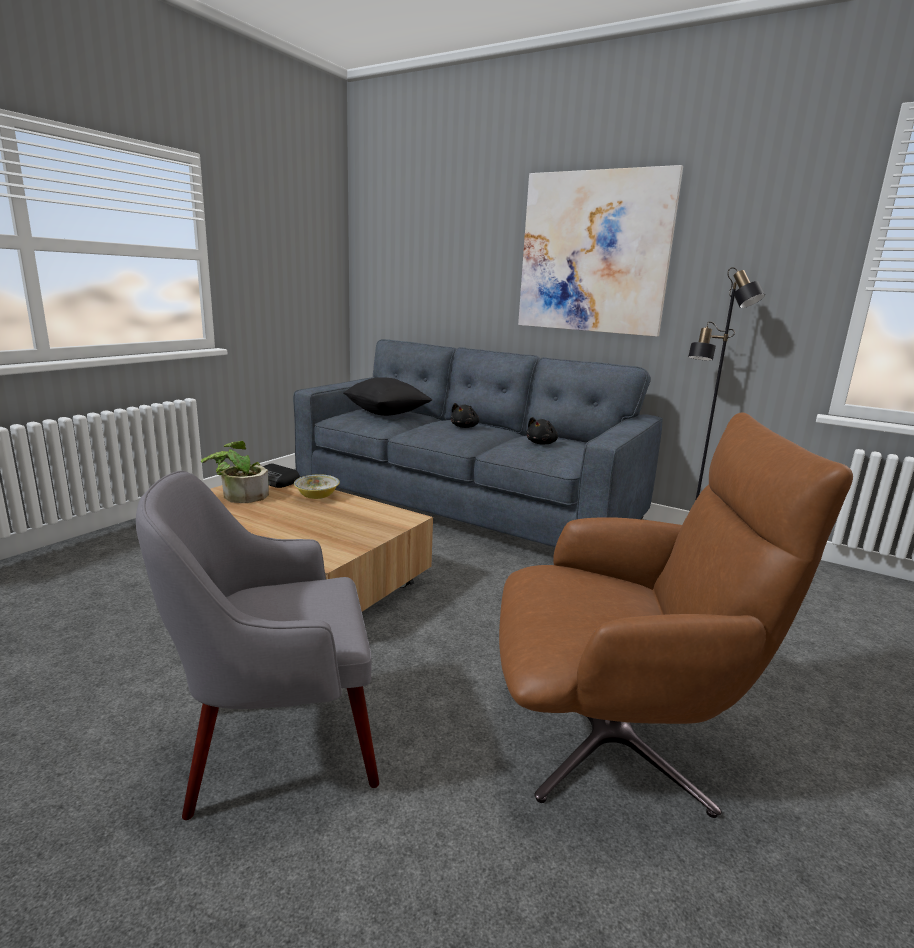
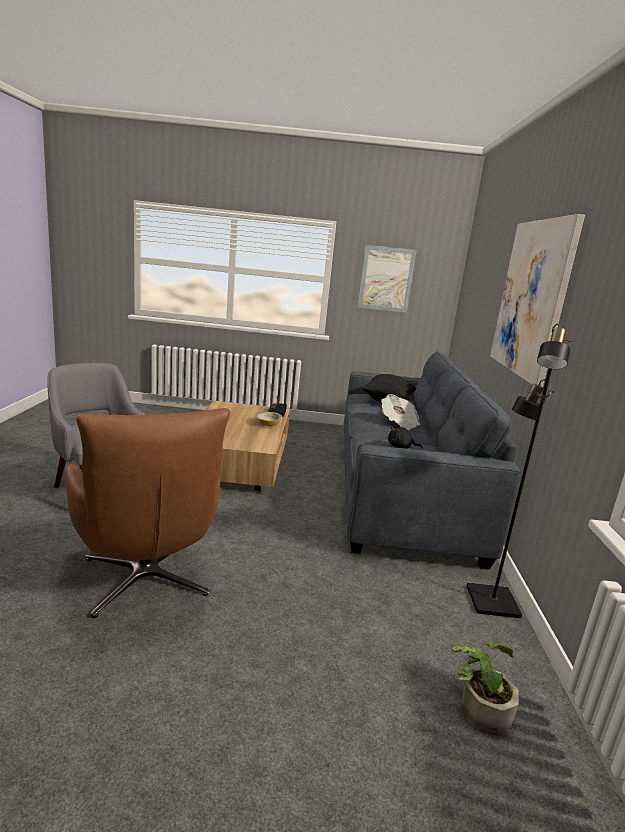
camera: 60 degrees right, 0 degrees up
(239, 495) = (247, 411): potted plant -> potted plant (480, 706)
(276, 249) = (386, 279): none -> picture
(465, 427) = (399, 423): black plush toy -> newspaper

